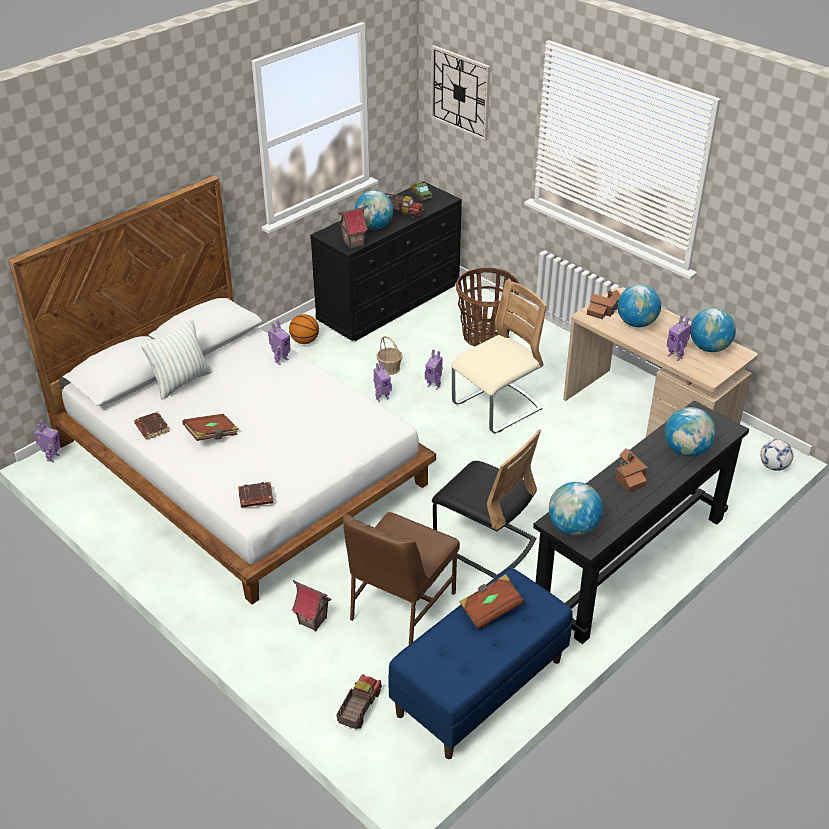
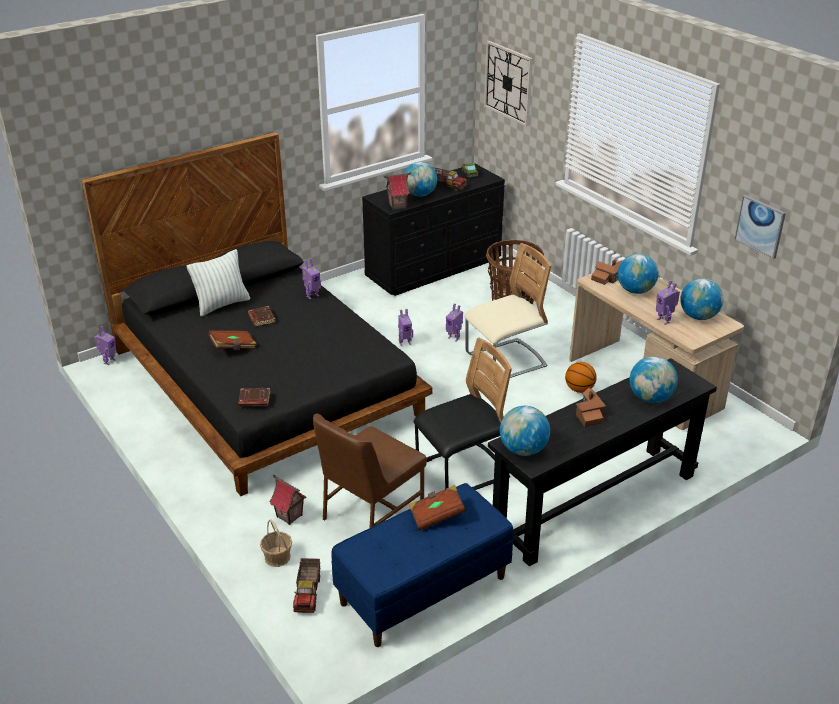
camera: 10 degrees right, 5 degrees down
(151, 428) = (184, 337): brown book -> brown book (261, 318)
(242, 463) = (267, 382): white bed -> black bed
(304, 341) = (350, 291): basketball -> basketball (579, 389)
(359, 708) = (308, 593): toy truck -> toy truck turned 150 degrees clockwise
(389, 368) = (418, 320): basket -> basket (277, 557)
(484, 543) = (462, 471): black chair -> black chair turned 75 degrees counterclockwise
(770, 248) = (760, 226): none -> picture
(773, 466) = (755, 437): football -> none

